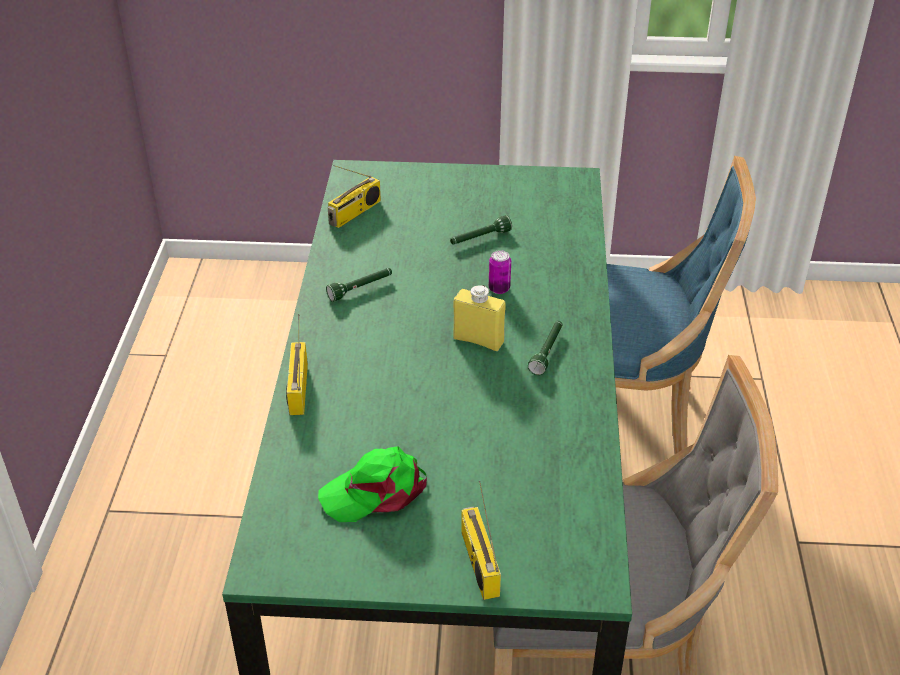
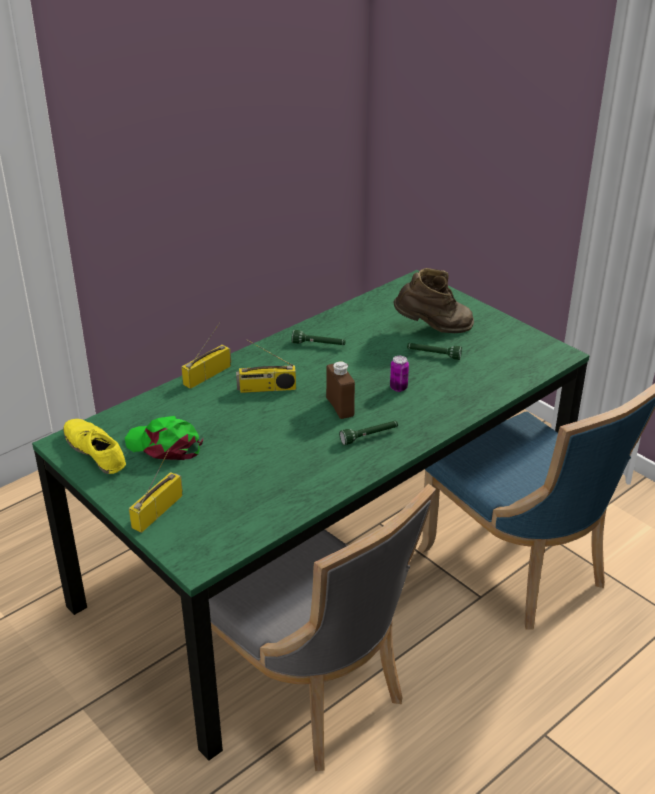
camera: 45 degrees right, 5 degrees down
(312, 550) = (95, 451): none -> yellow shoe
(355, 213) = (381, 304): radio -> radio (266, 388)
(441, 213) = (433, 329): none -> brown boot
(478, 340) = (340, 407): yellow bottle -> brown bottle

